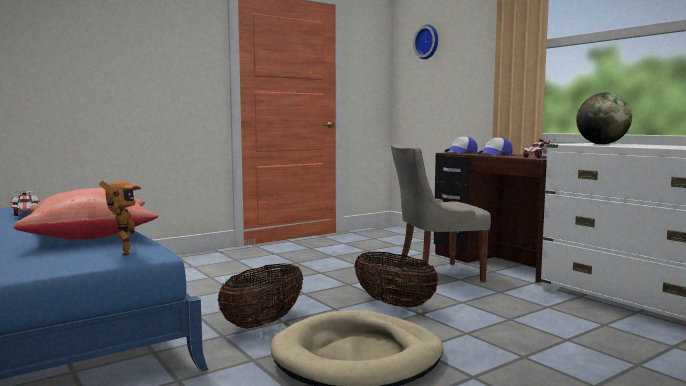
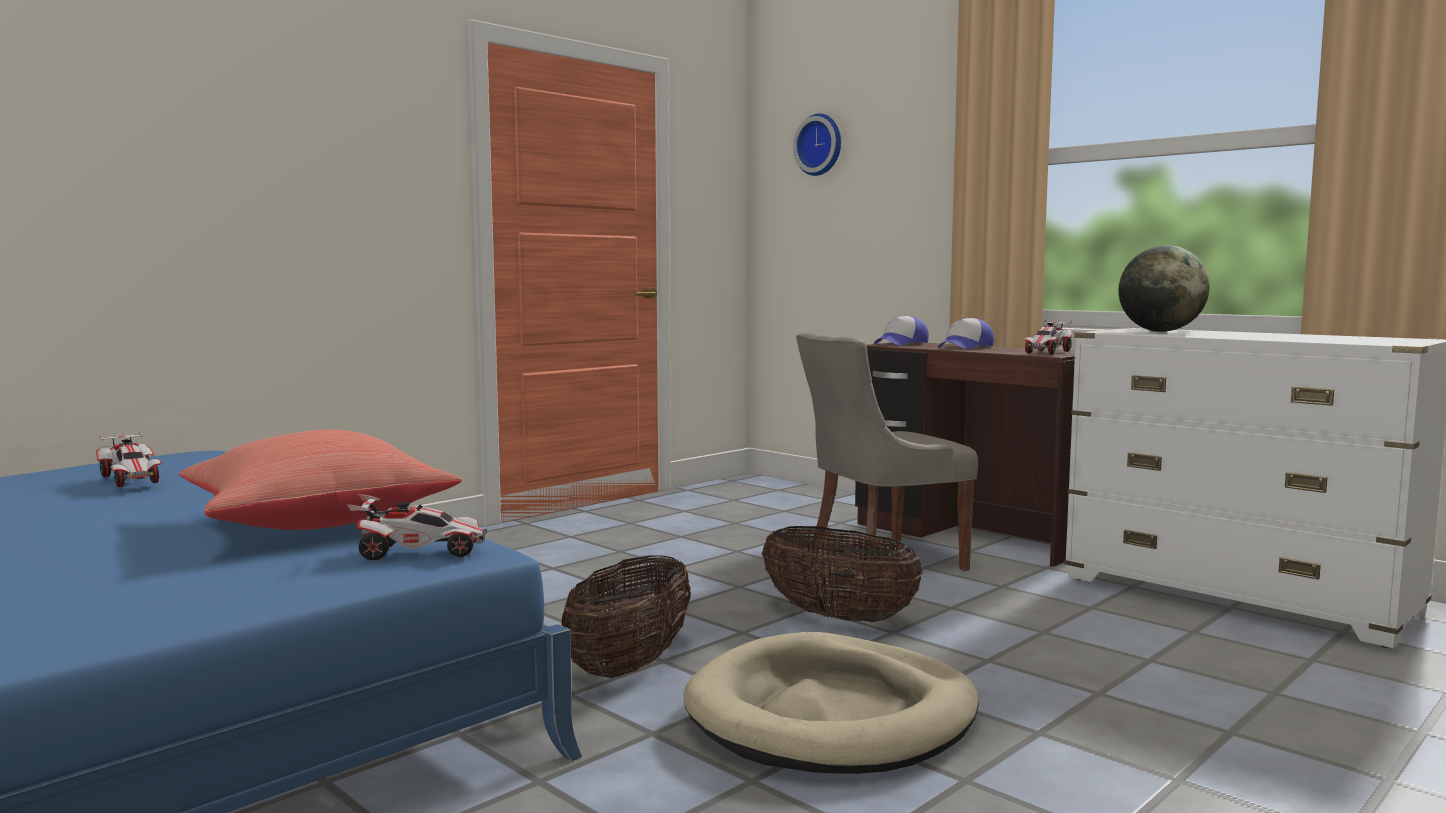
camera: 10 degrees left, 0 degrees up
(122, 253) = (420, 552): toy robot -> toy car

